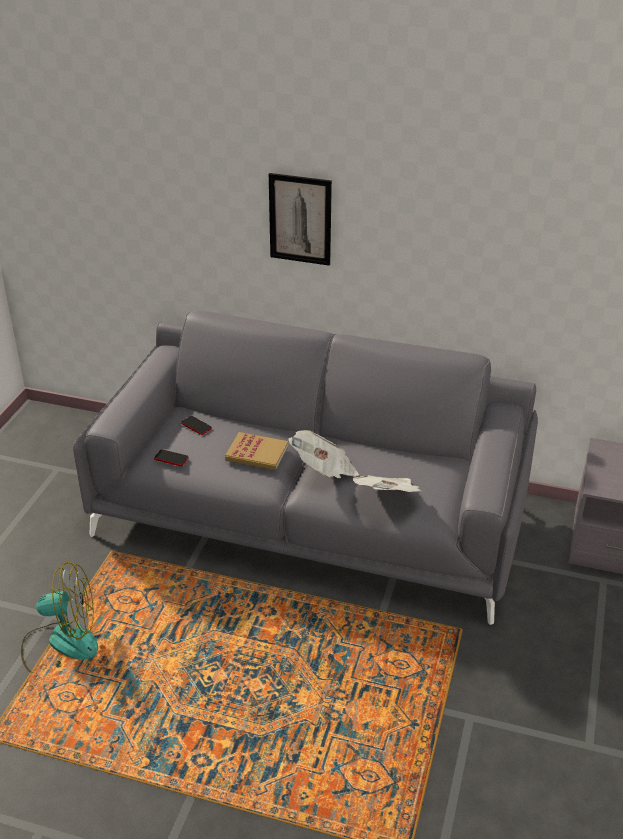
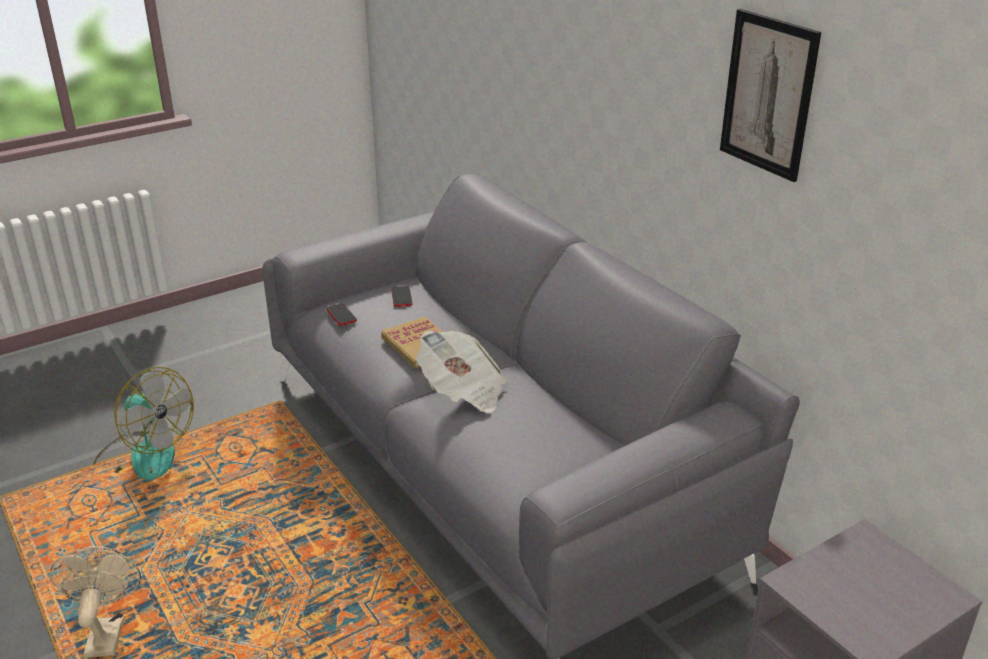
camera: 40 degrees right, 5 degrees down
(204, 762) = (106, 632): none -> beige fan
(300, 219) = (580, 79): picture -> picture (768, 95)
(388, 497) = (490, 450): newspaper -> none

